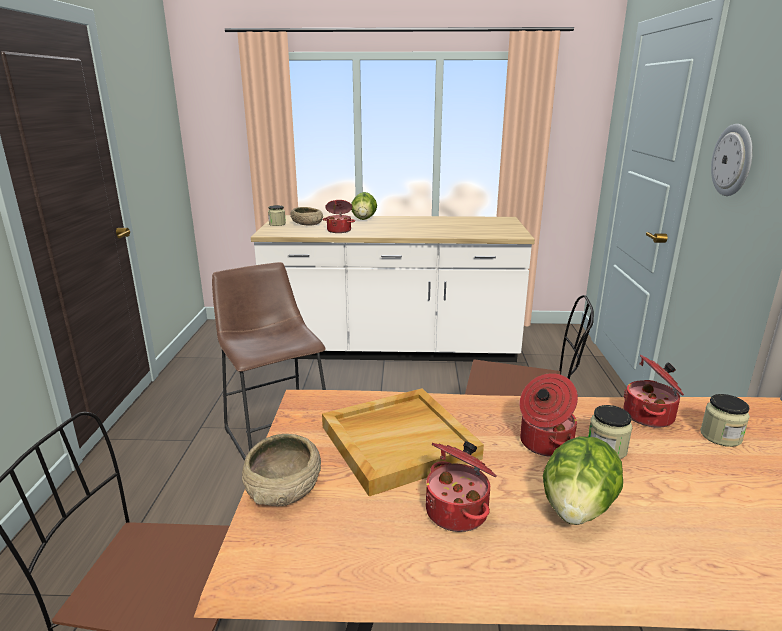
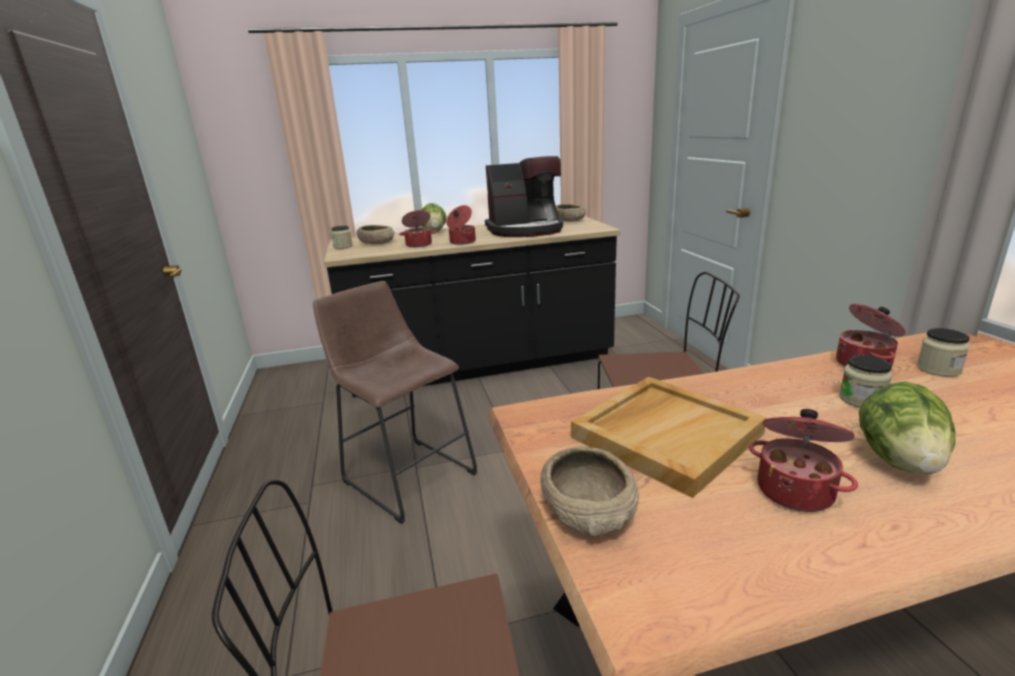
camera: 15 degrees left, 0 degrees up
(392, 348) = (480, 364): white counter -> black counter
(445, 228) = (525, 230): none -> coffee machine
(497, 221) = (569, 220): none -> beige bowl
(544, 443) = (803, 406): cooking pot -> cooking pot (462, 242)
(733, 160) = (828, 125): wall clock -> none

